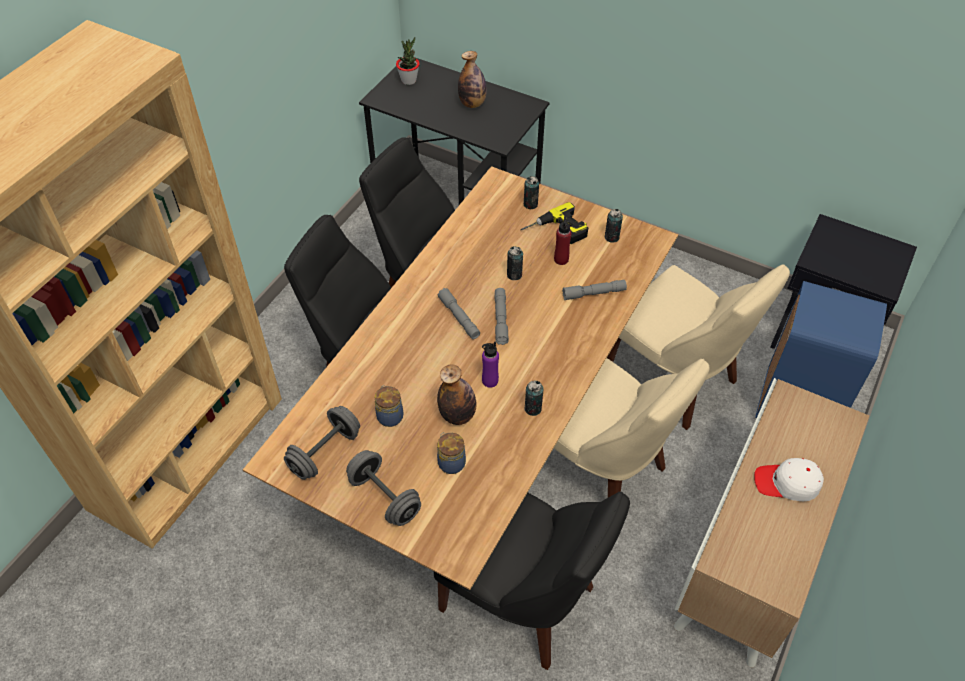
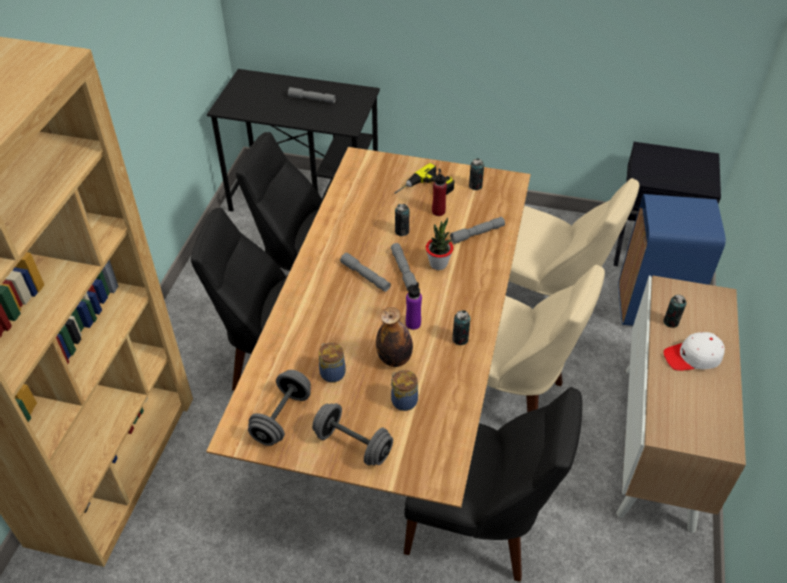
camera: 15 degrees left, 5 degrees down
(409, 80) = (247, 89): potted plant -> potted plant (438, 264)
(472, 104) = (312, 99): bottle -> grey flashlight
(530, 204) = (394, 172): can -> can (670, 322)

